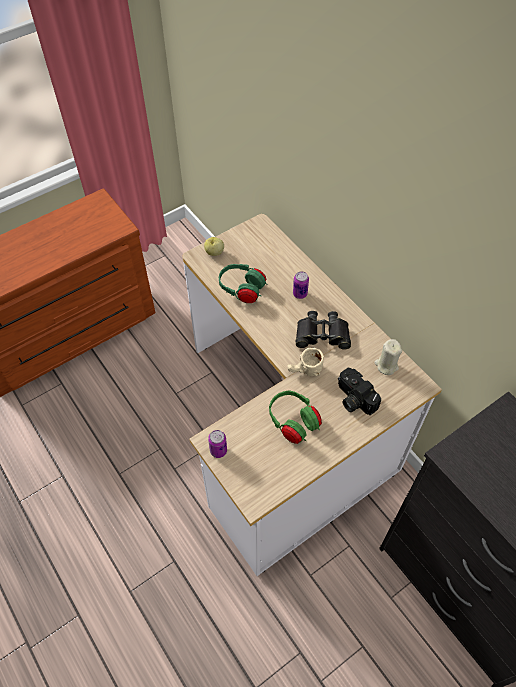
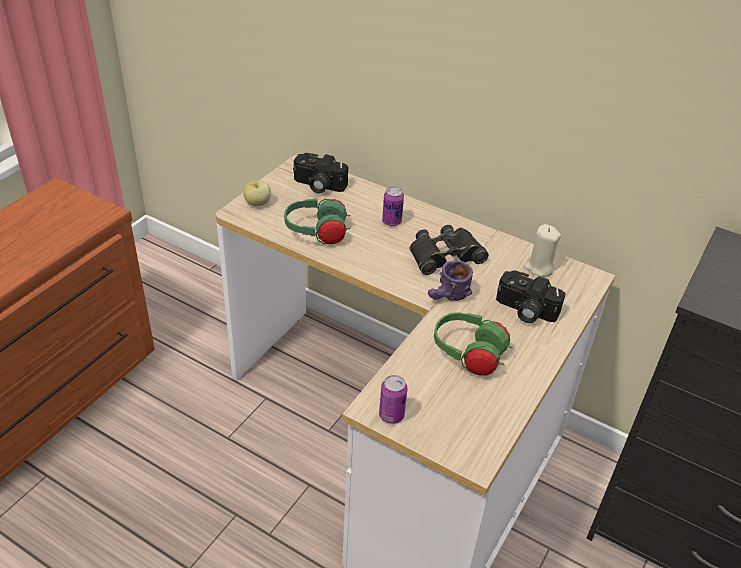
camera: 25 degrees left, 15 degrees down
(263, 247) = (318, 185): none -> camera
(305, 372) = (448, 298): beige mug -> purple mug

